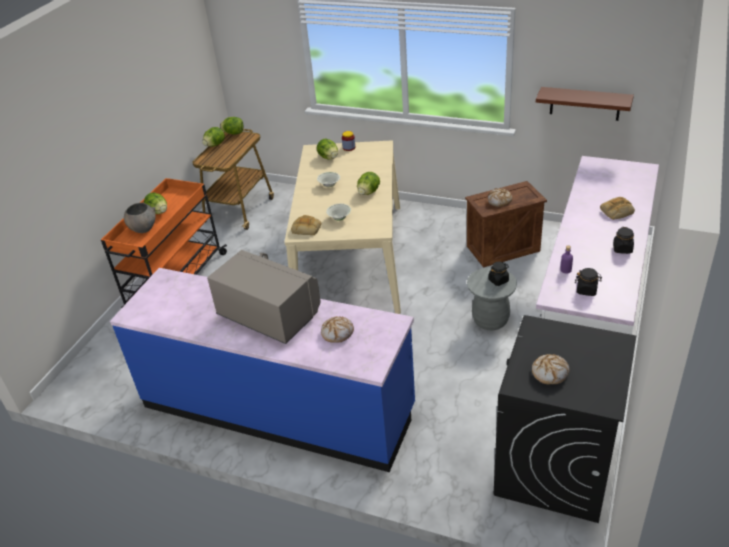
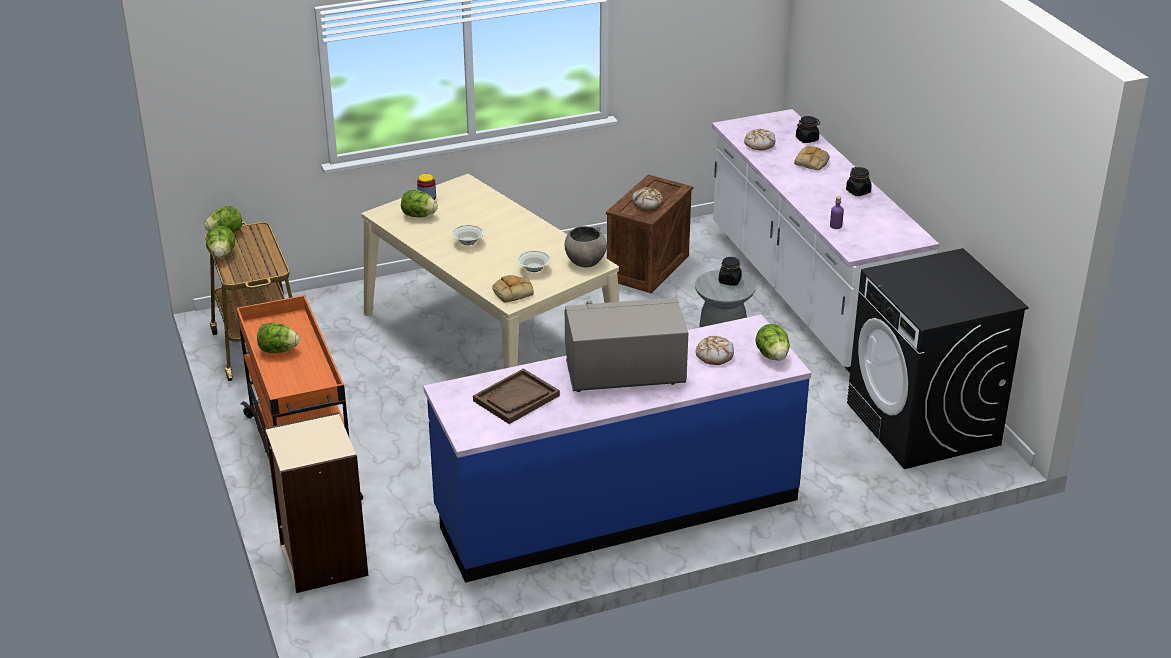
camera: 45 degrees left, 5 degrees down
(106, 350) = (322, 561): none -> beige bookcase
(143, 228) = (289, 373): grey bowl -> grey bowl (585, 262)
(187, 302) = (516, 398): none -> brown tray
(368, 192) = (526, 234): lettuce -> lettuce (772, 356)
(550, 373) = (939, 300): bread -> bread (759, 144)
(585, 103) = (692, 62): brown shelf -> none
(587, 290) = (874, 235): black jar -> black jar (807, 139)

